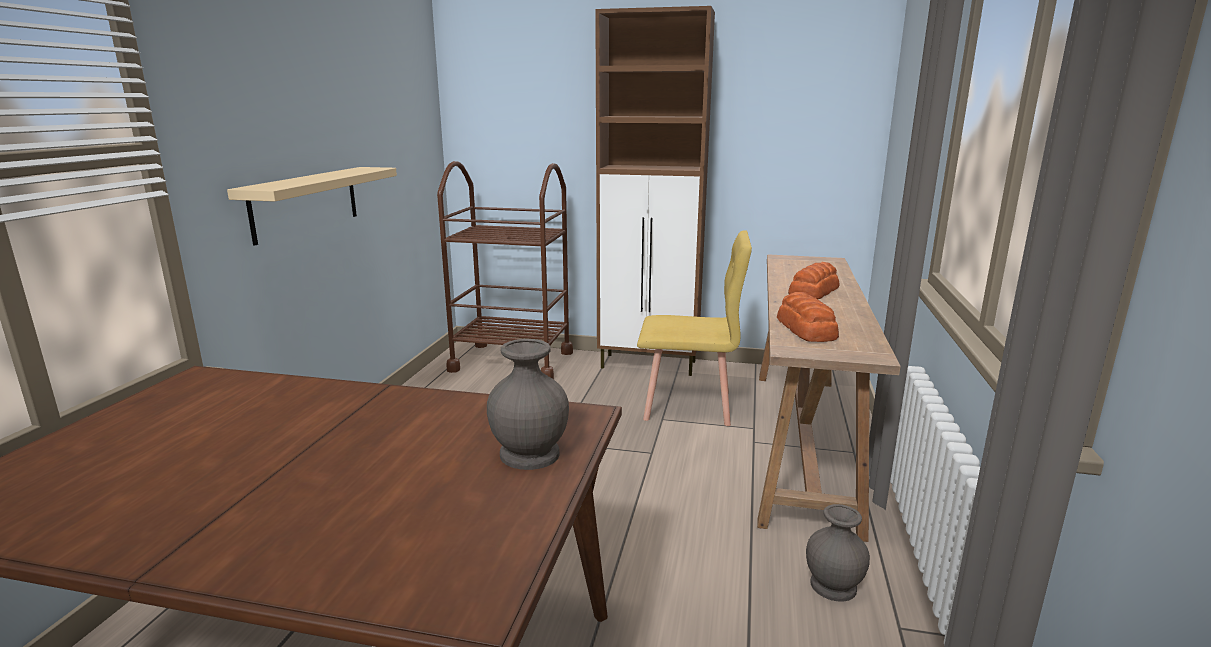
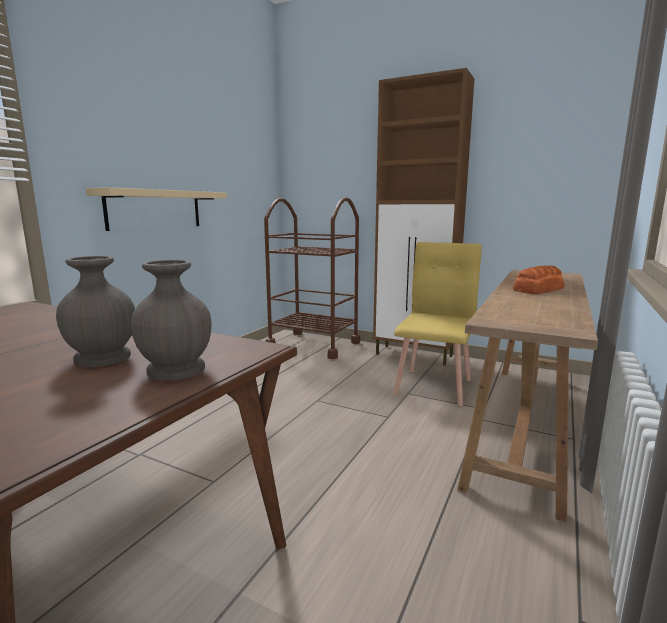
camera: 15 degrees right, 5 degrees down
(689, 406) = (434, 386): yellow chair -> yellow chair turned 90 degrees counterclockwise
(806, 329) = (513, 310): bread -> none
(832, 585) = (515, 558): grey vase -> grey vase (103, 357)

